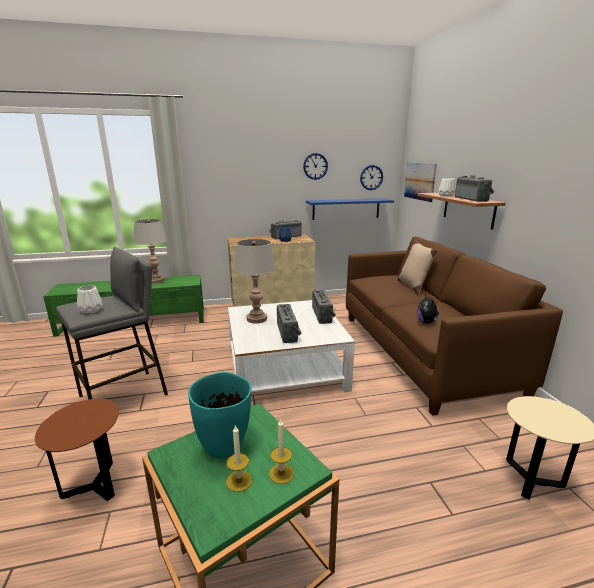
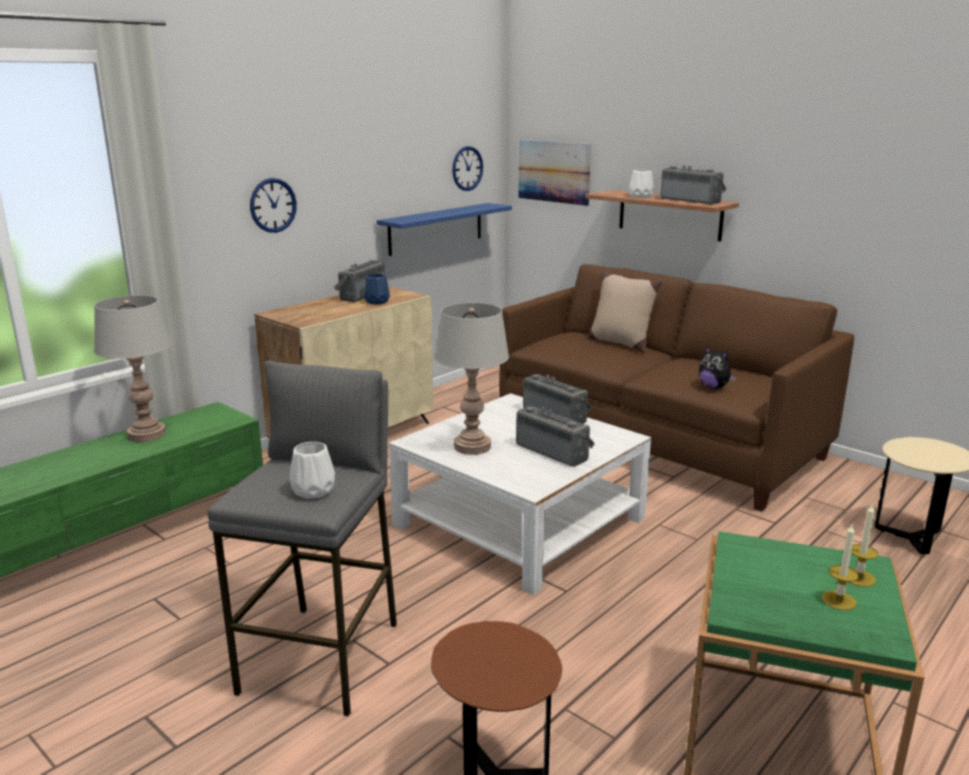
camera: 35 degrees left, 0 degrees up
(224, 446) = (769, 581): turquoise vase -> none
(315, 166) = (387, 154): wall clock -> wall clock (273, 205)

